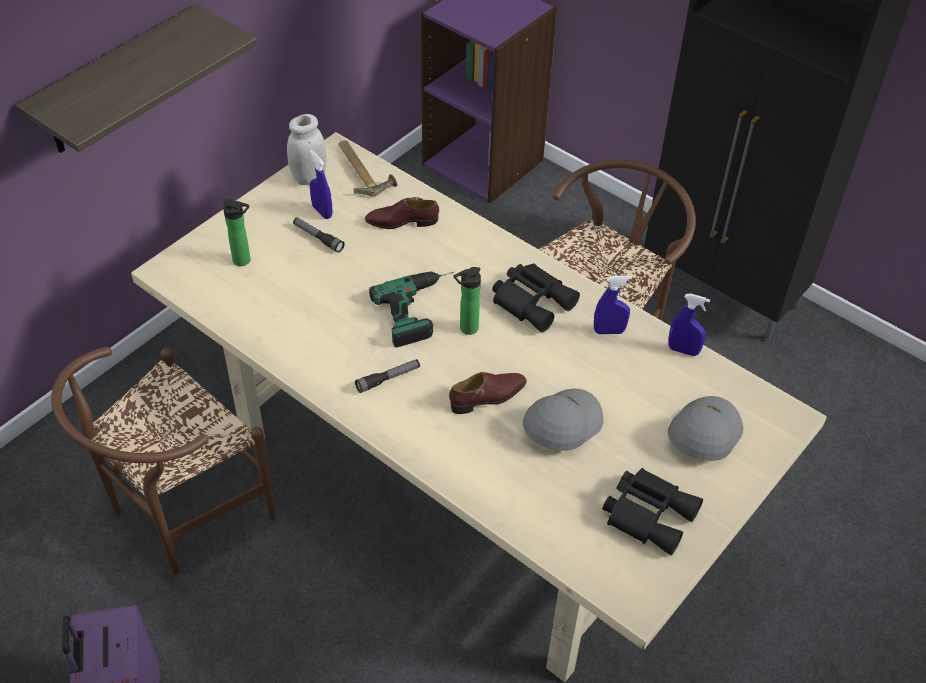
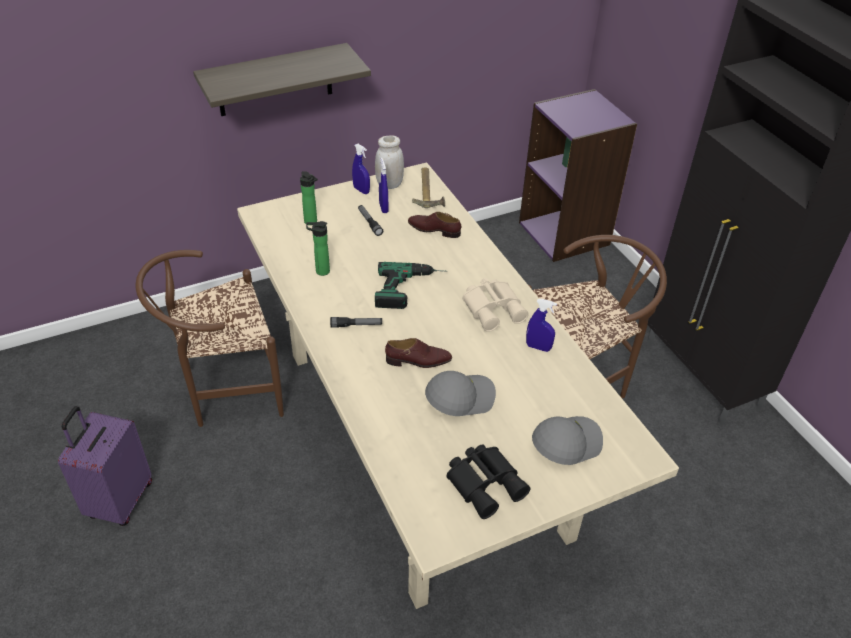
camera: 25 degrees right, 5 degrees down
(466, 329) = (432, 311): bottle -> bottle (320, 271)
(533, 300) = (494, 308): black binoculars -> beige binoculars
(683, 350) = (588, 379): blue spray bottle -> blue spray bottle (361, 190)

